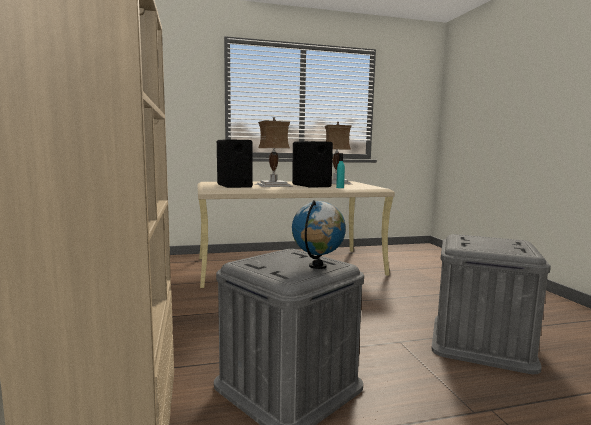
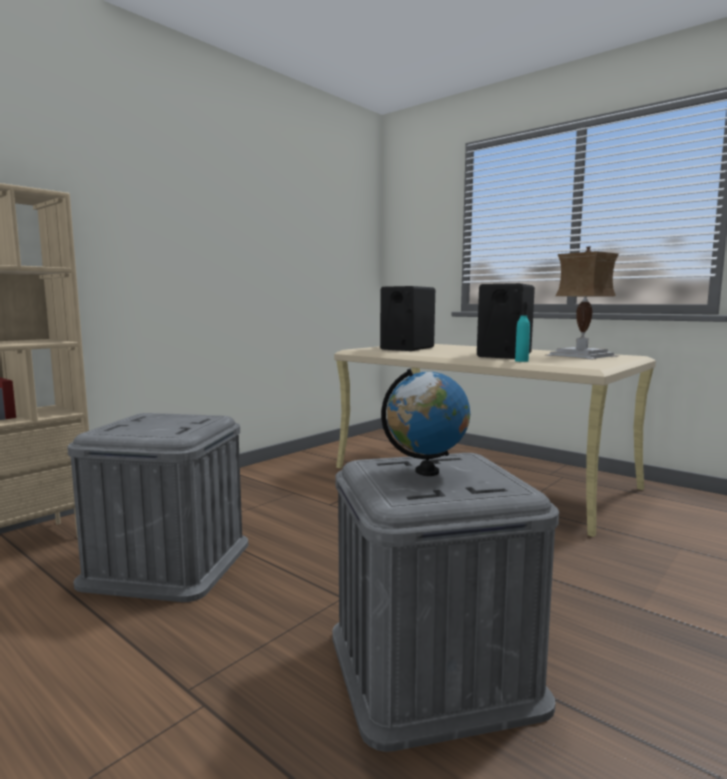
camera: 55 degrees right, 0 degrees up
(274, 185) = (457, 351): table lamp -> none
(317, 266) = (156, 430): globe -> globe (427, 472)

